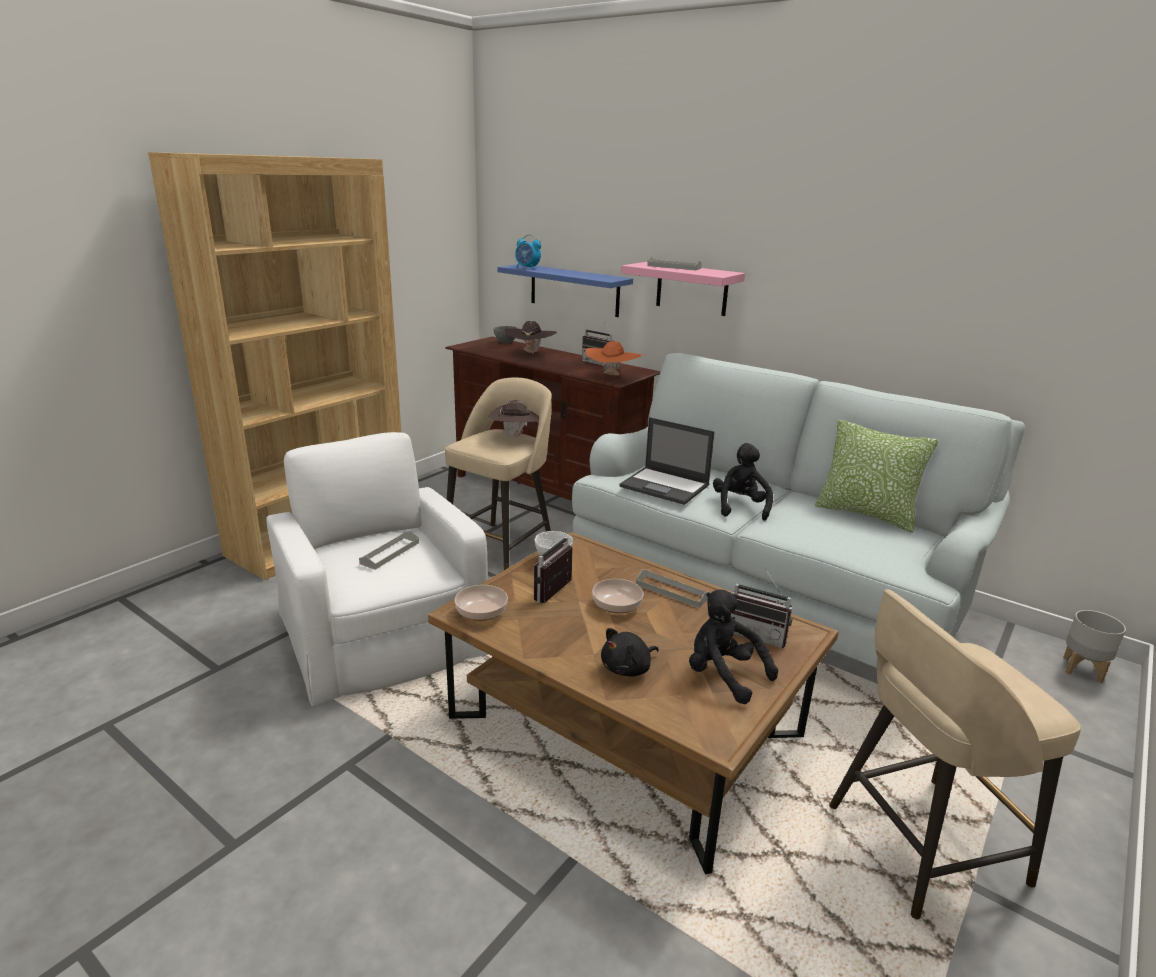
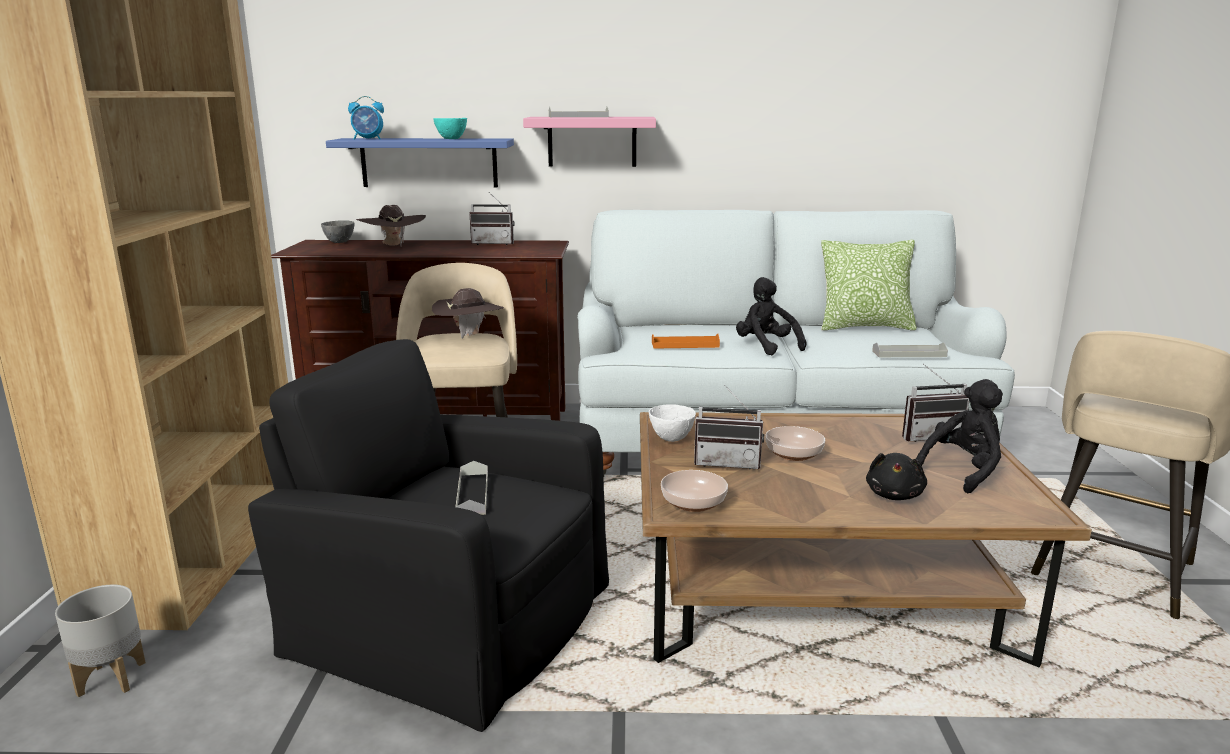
camera: 35 degrees left, 5 degrees down
(381, 631) = (448, 617): white armchair -> black armchair
(558, 593) = (728, 462): radio -> radio turned 75 degrees counterclockwise
(581, 274) = (451, 139): none -> turquoise bowl
(612, 376) = (534, 250): orange hat -> none
(665, 486) = (685, 345): laptop -> orange tray
(671, 591) = (813, 428): grey tray -> grey tray (909, 354)
(723, 675) = (962, 471): black plush toy -> black plush toy turned 135 degrees clockwise
(1083, 670) = (1024, 421): grey planter -> grey planter (113, 678)

